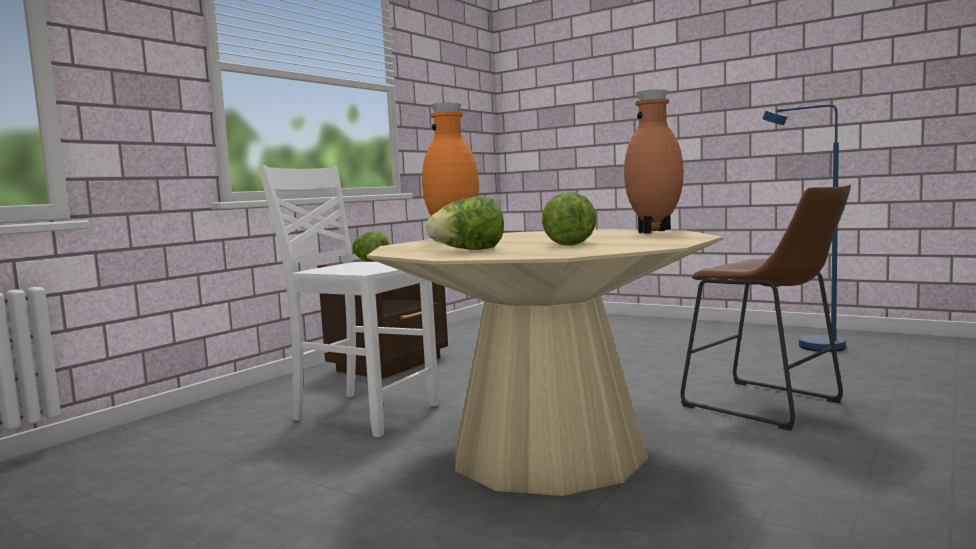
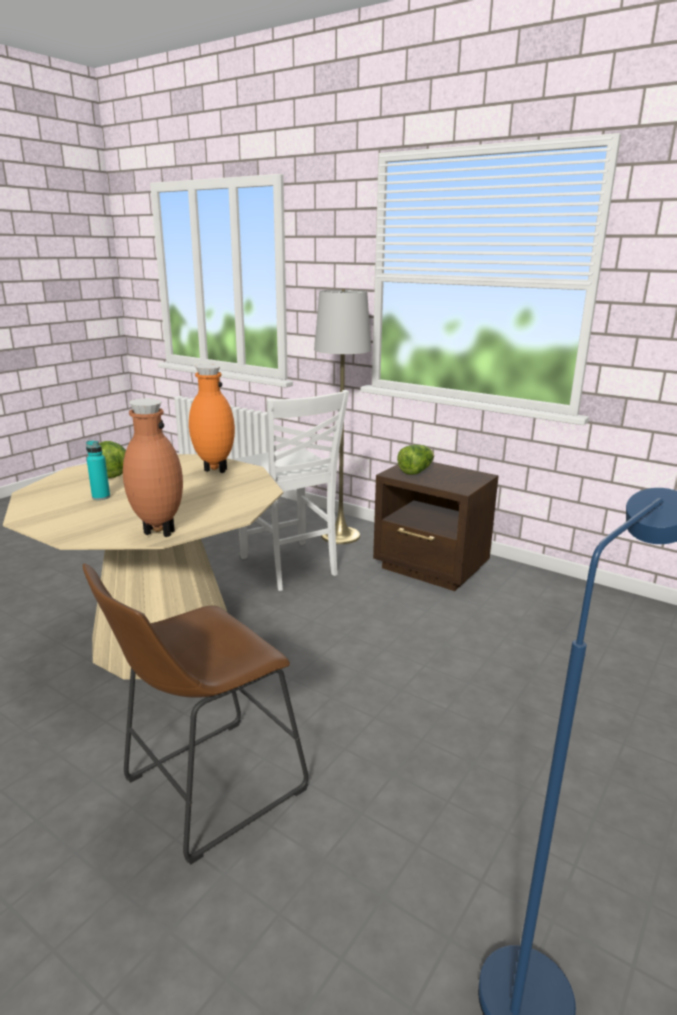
camera: 90 degrees right, 15 degrees up
(279, 397) = (340, 535): none -> grey floor lamp
(363, 413) = (290, 566): white chair -> white chair turned 120 degrees clockwise
(567, 244) = (101, 497): lettuce -> turquoise bottle

